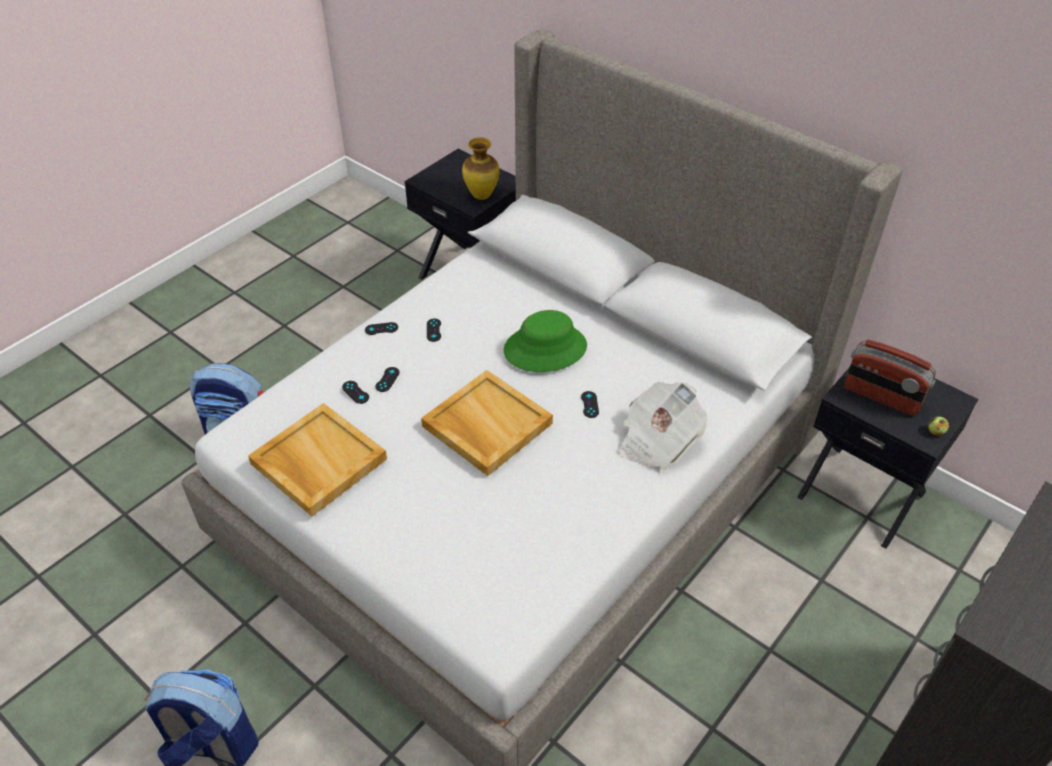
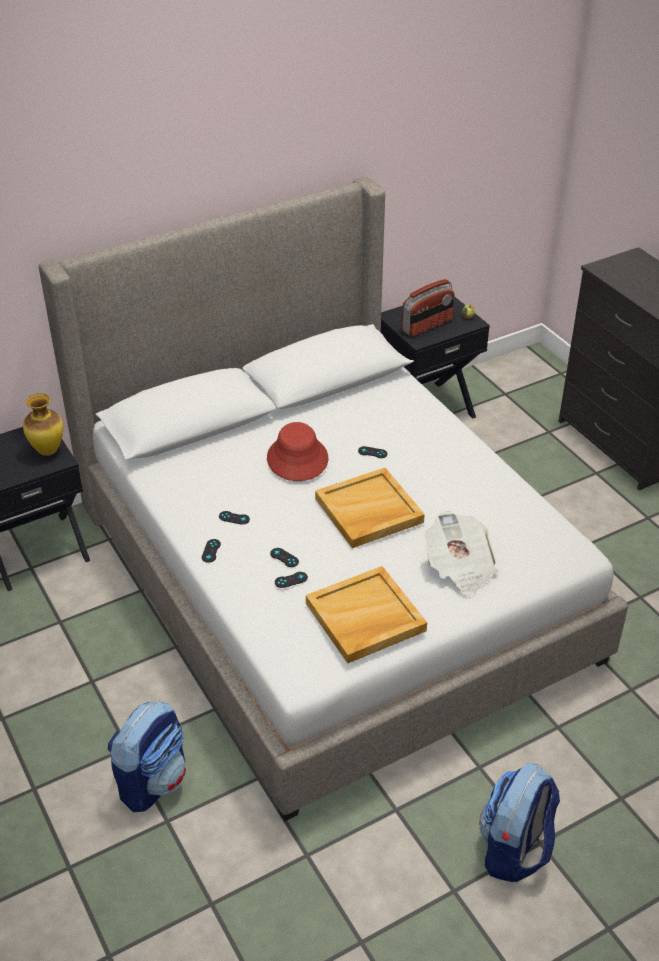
camera: 70 degrees left, 5 degrees down
(545, 348) = (297, 459): green hat -> red hat
(657, 441) = (426, 430): newspaper -> newspaper (459, 568)

